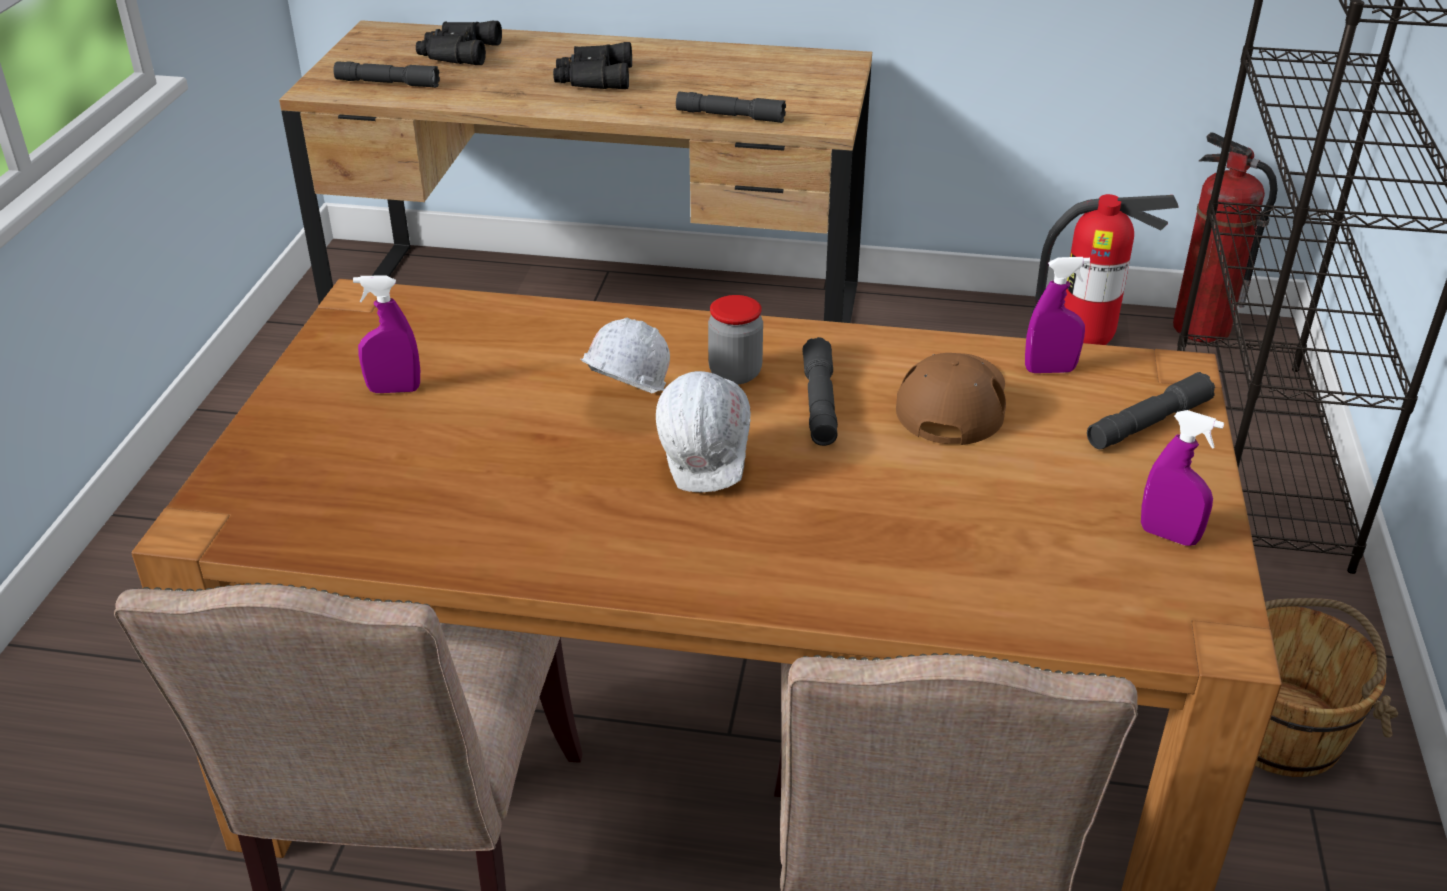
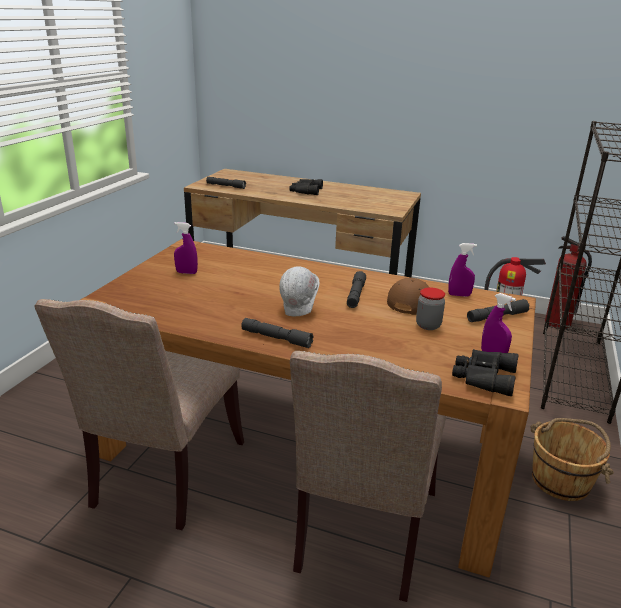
camera: 10 degrees right, 10 degrees down
(456, 53) = (256, 180): black binoculars -> black binoculars (483, 377)
(624, 409) = (274, 288): white hard hat -> none
(730, 116) = (355, 206): grey flashlight -> grey flashlight (276, 338)
(735, 373) = (324, 282): jar -> jar (428, 325)

